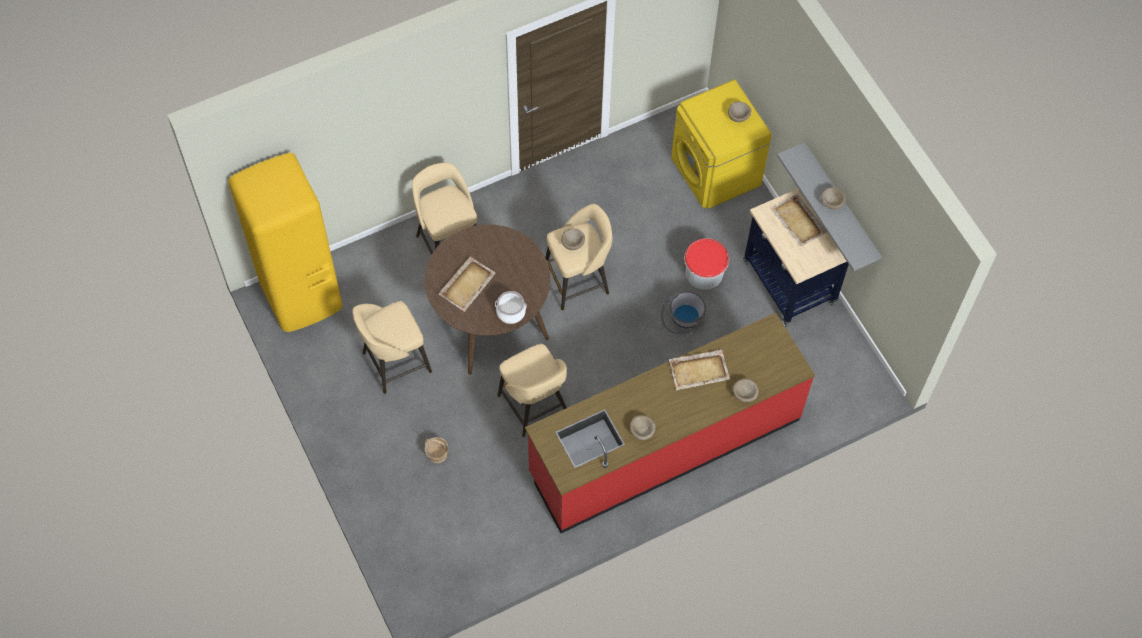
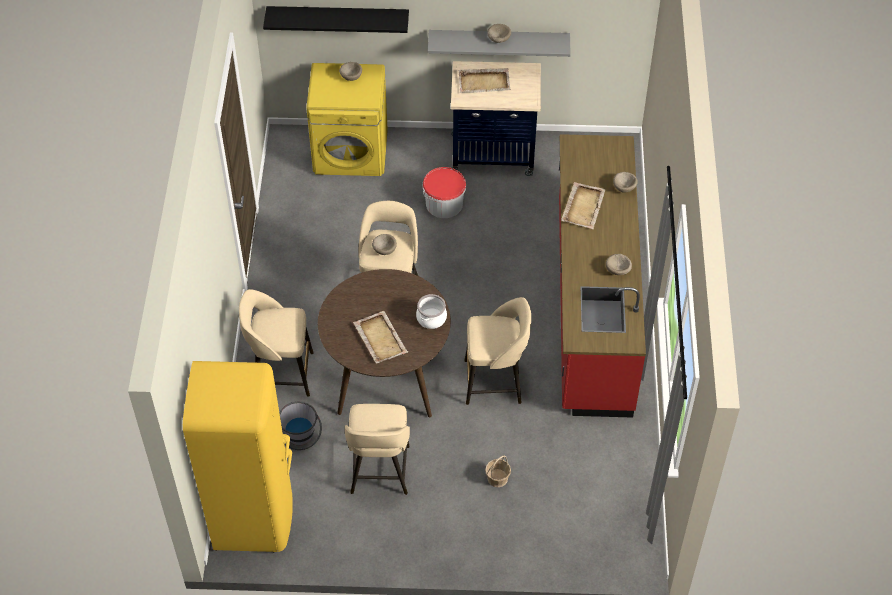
camera: 60 degrees left, 10 degrees down
(681, 323) = (482, 241): grey bucket -> grey bucket (301, 439)
(759, 64) = (338, 18): none -> black shelf

